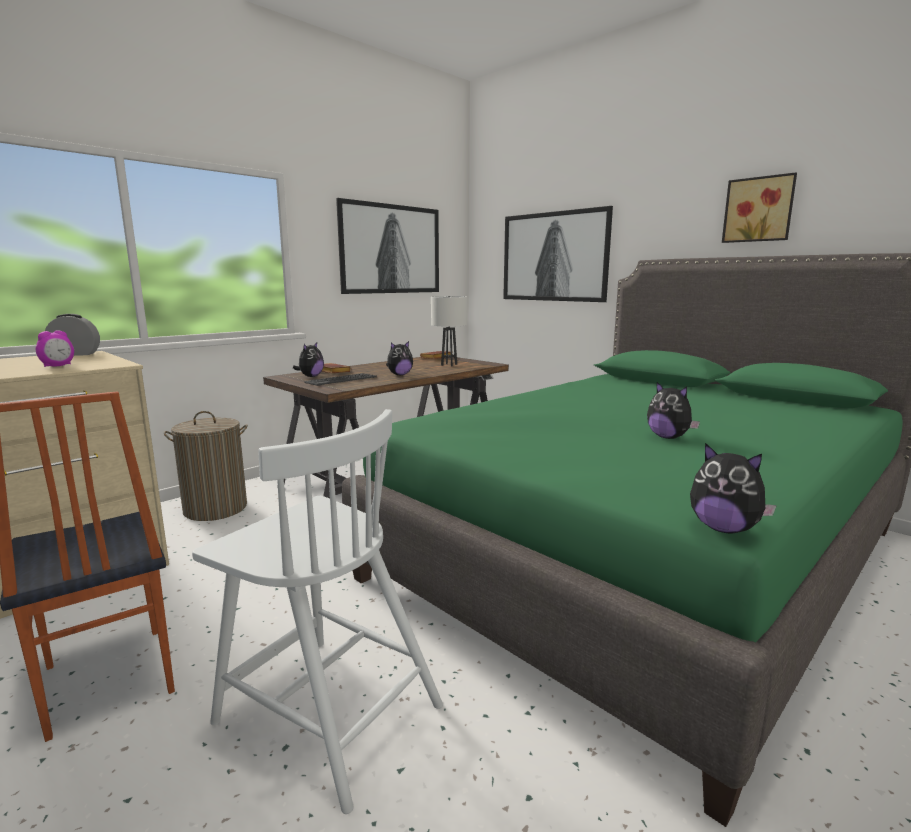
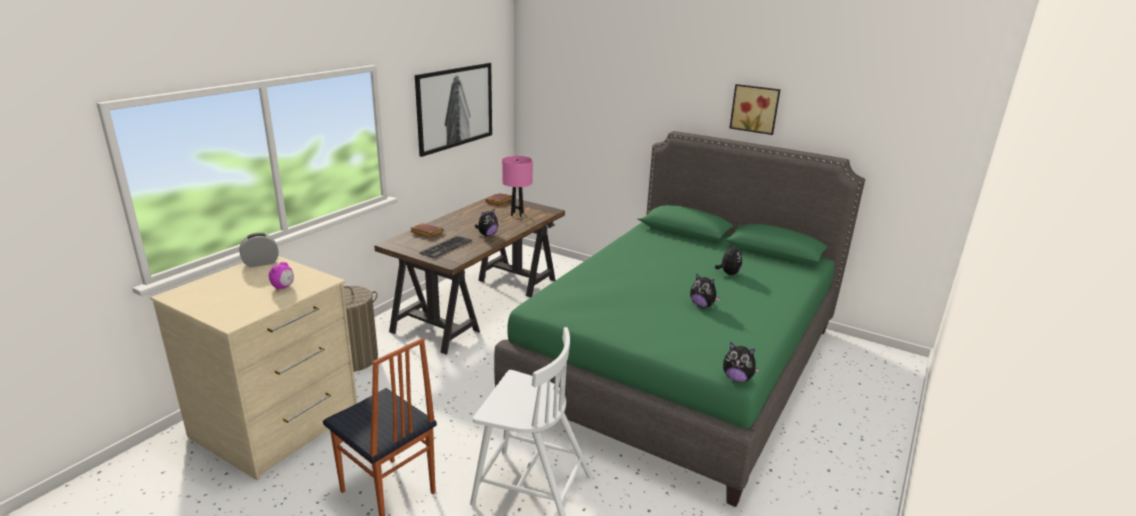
camera: 15 degrees left, 10 degrees up
(310, 376) = (415, 242): plush toy -> plush toy (728, 273)
(449, 365) = (517, 214): white table lamp -> pink table lamp
(553, 257) = (596, 112): picture -> none

